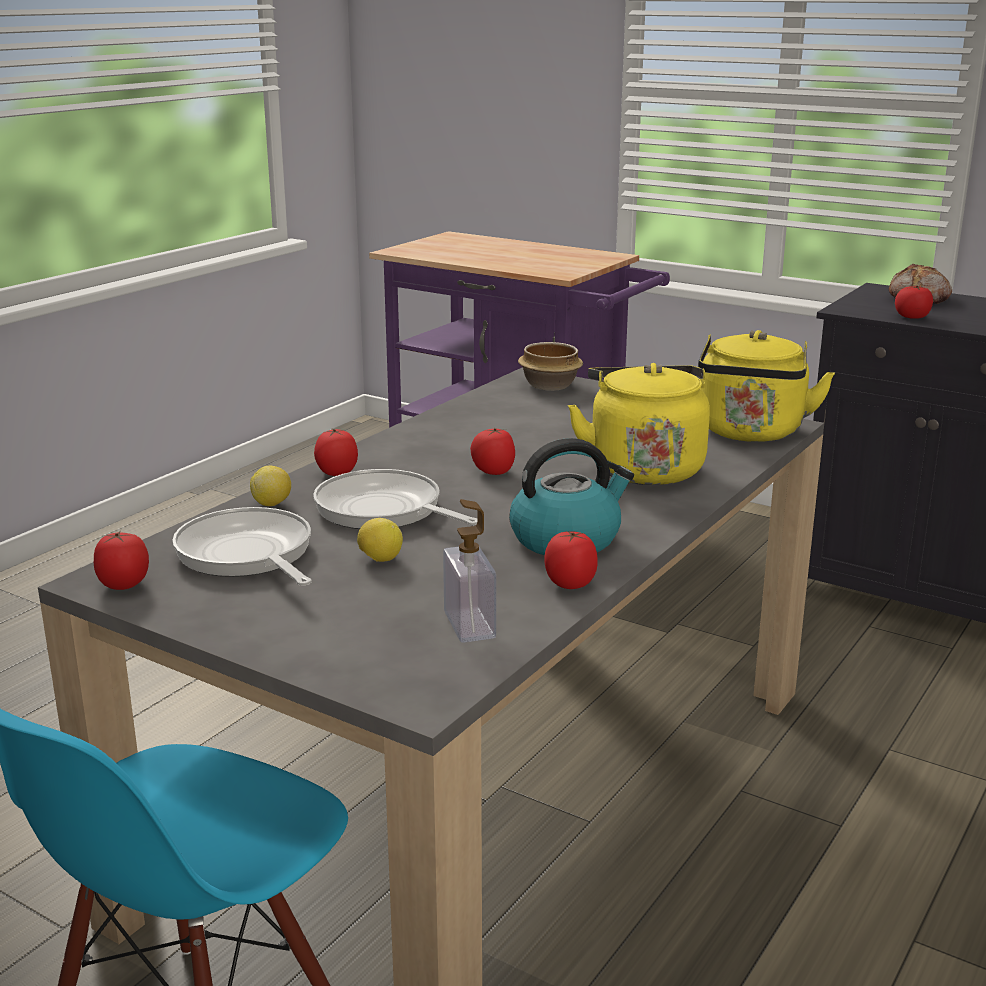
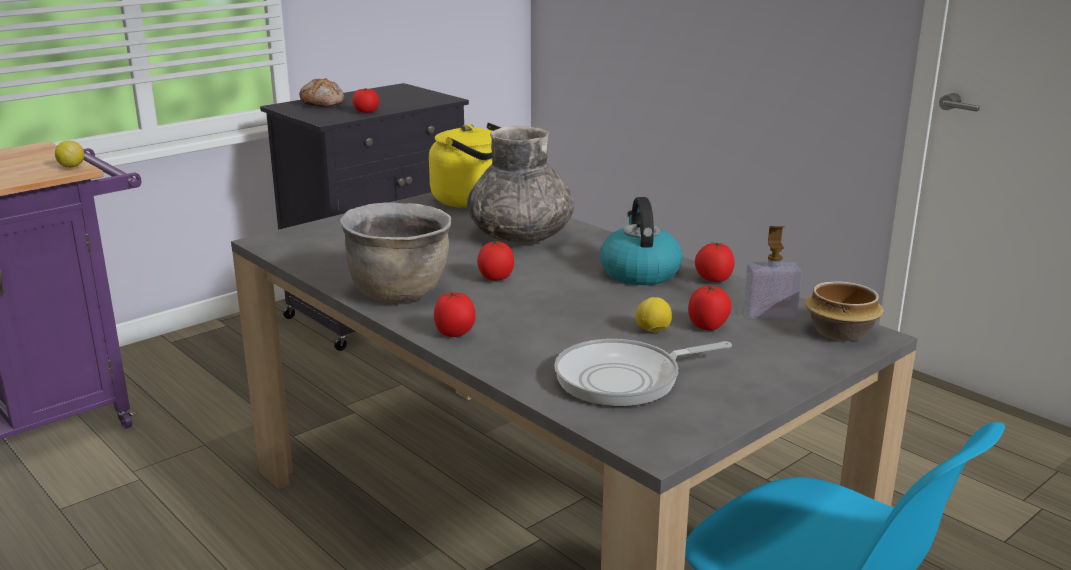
camera: 75 degrees left, 0 degrees up
(124, 586) = (673, 434): tomato -> tomato (708, 327)
(272, 504) = (512, 364): lemon -> lemon (71, 166)
(384, 511) = (554, 322): frying pan -> none
(429, 440) = (400, 293): none -> brown cooking pot
(549, 385) = (298, 238): bowl -> bowl (838, 333)
(644, 468) = (521, 236): yellow kettle -> grey vase

